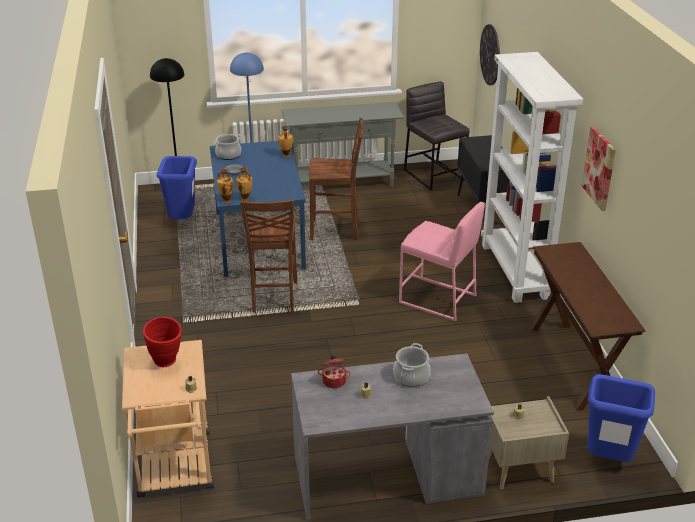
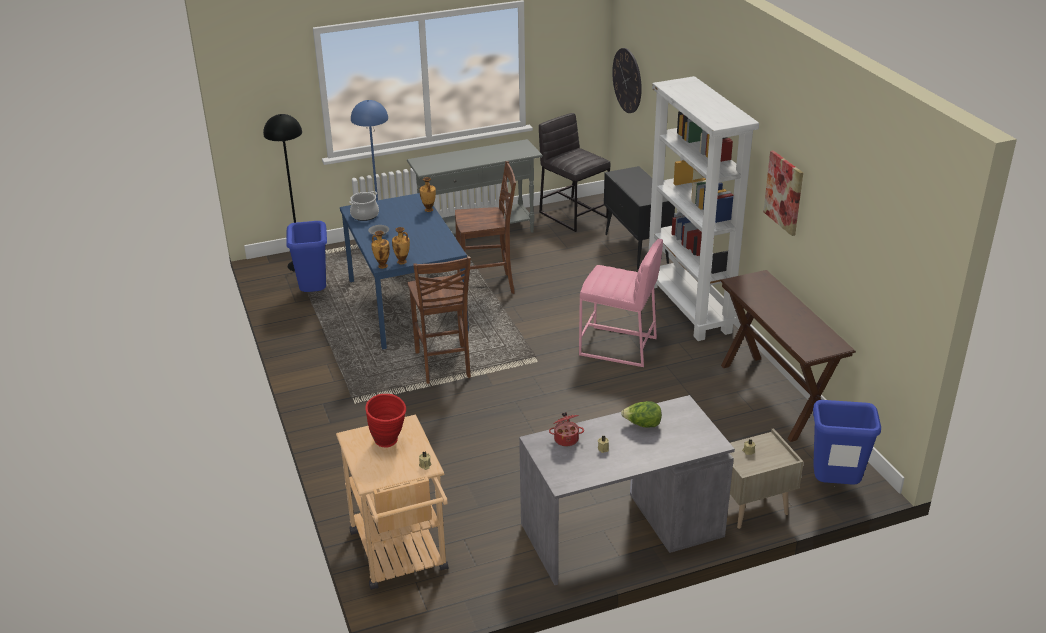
camera: 10 degrees left, 0 degrees up
(411, 376) = (642, 425): cooking pot -> lettuce

